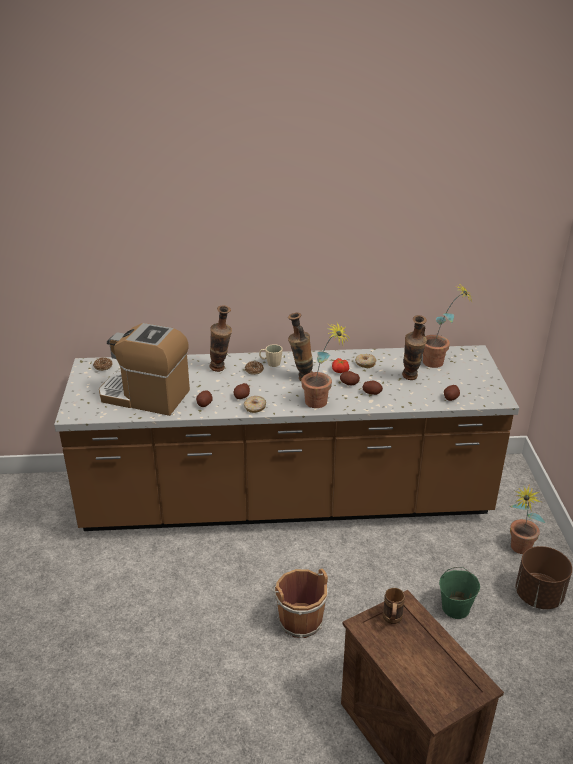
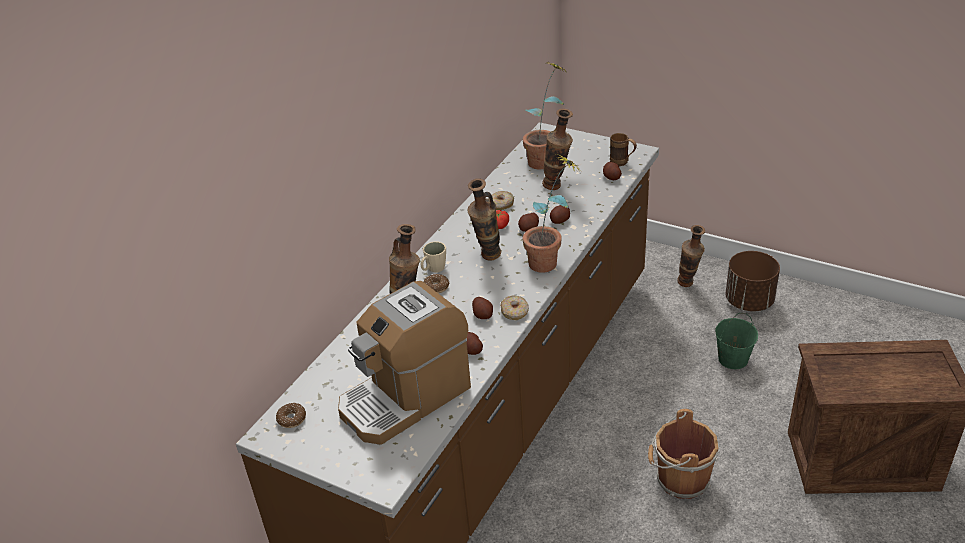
camera: 55 degrees left, 5 degrees up
(392, 620) = (834, 370): brown mug -> brown mug (622, 163)
(518, 550) = (688, 285): potted plant -> vase

